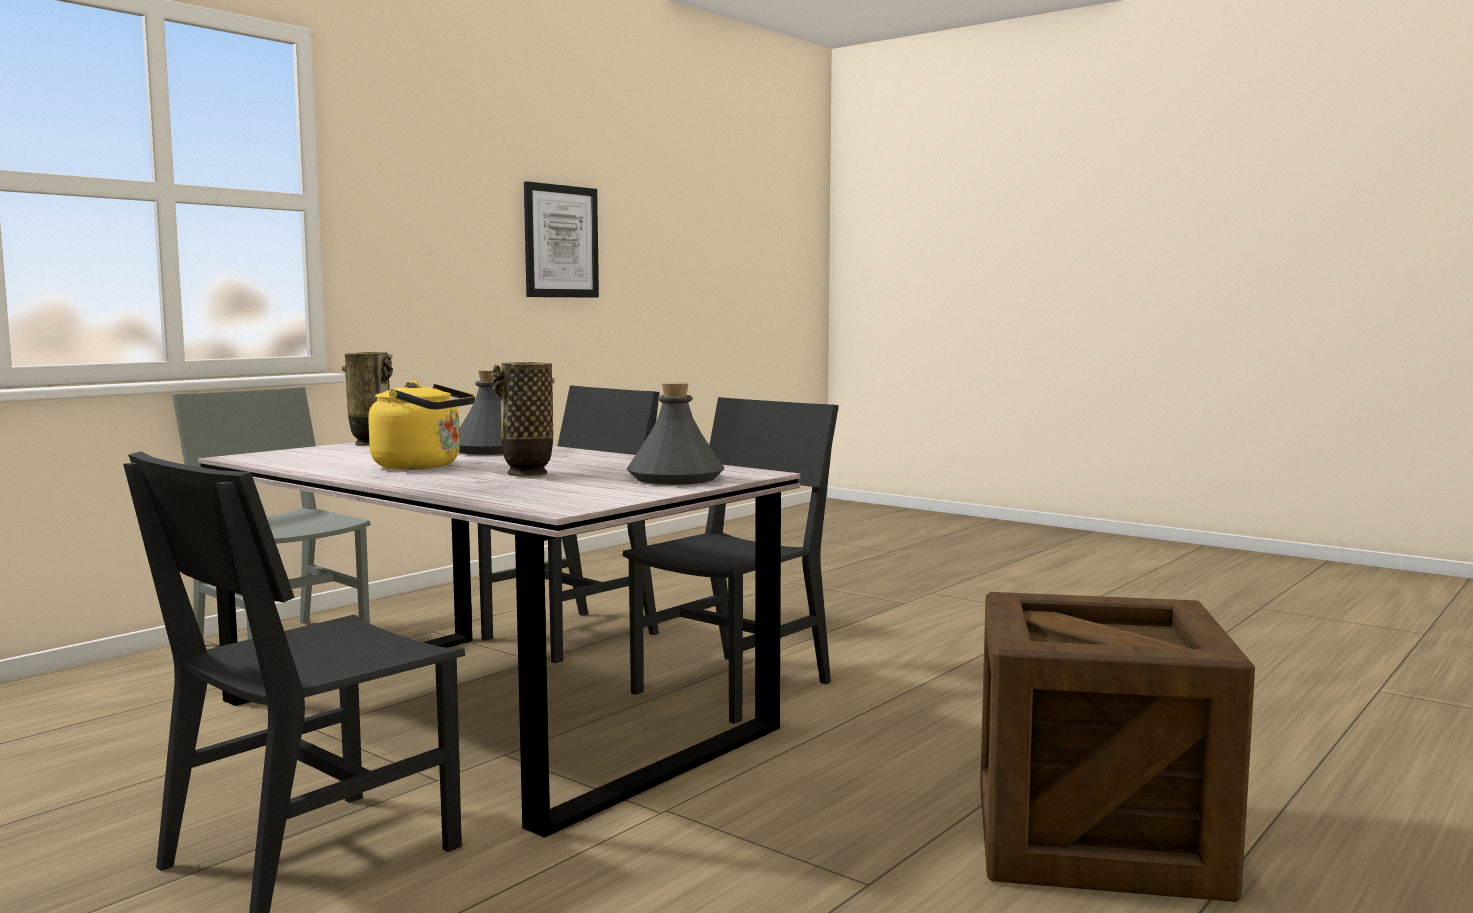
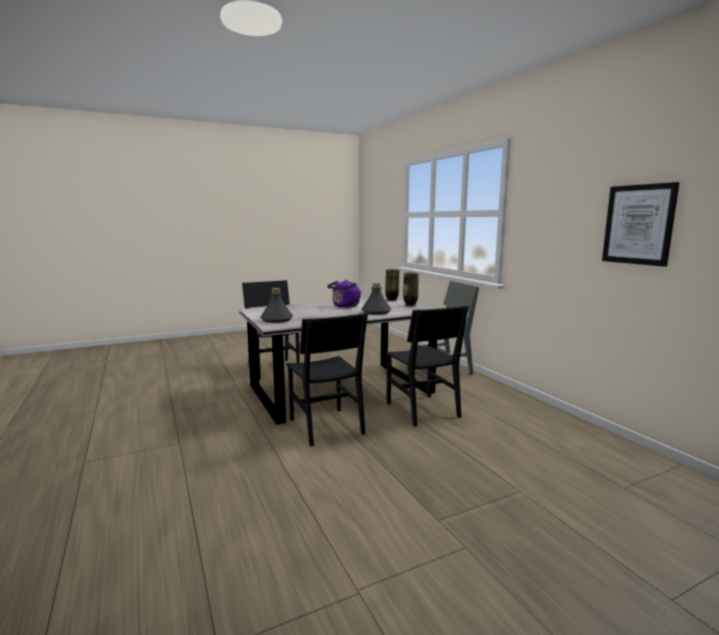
camera: 115 degrees right, 5 degrees up
(422, 466) = (345, 306): yellow kettle -> purple kettle
(527, 474) = (312, 311): vase -> vase (392, 300)
(1096, 839) = (133, 446): crate -> none

